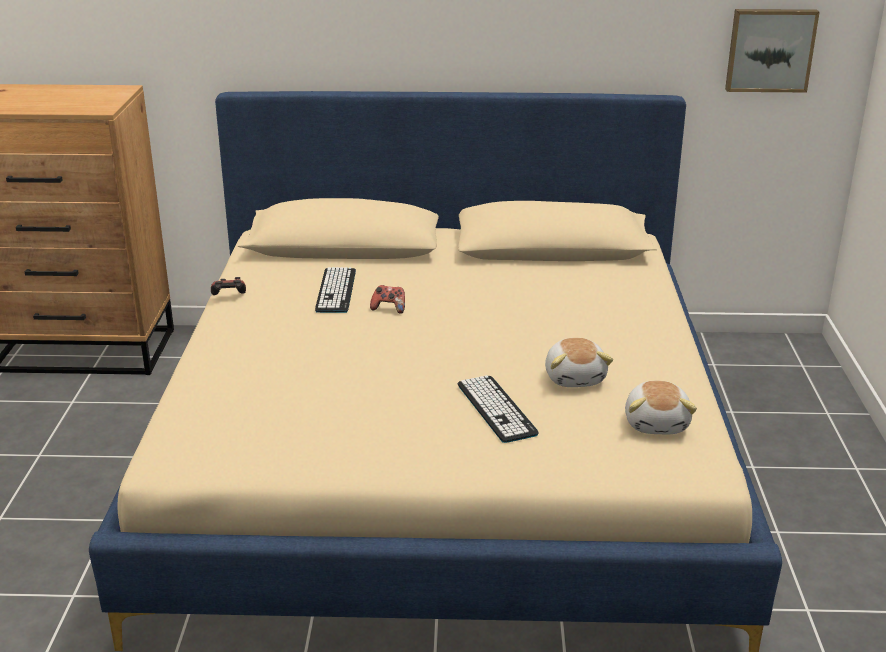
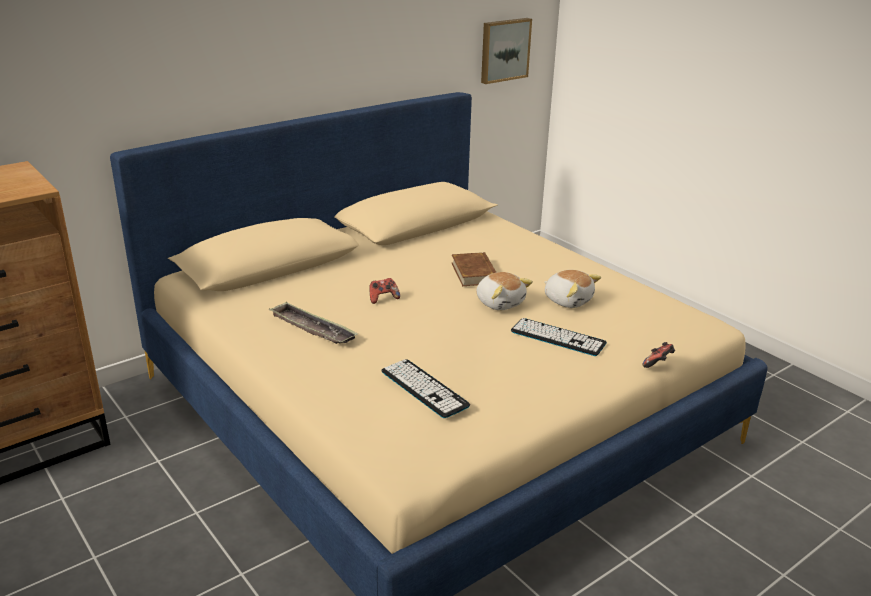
camera: 40 degrees left, 0 degrees up
(229, 297) = (243, 333): game controller -> game controller (658, 364)
(285, 313) = (312, 328): none -> tray
(336, 290) = (322, 299): keyboard -> keyboard (424, 388)
(521, 315) = (474, 273): none -> brown book
(657, 423) = (650, 310): plush toy -> plush toy (500, 302)

